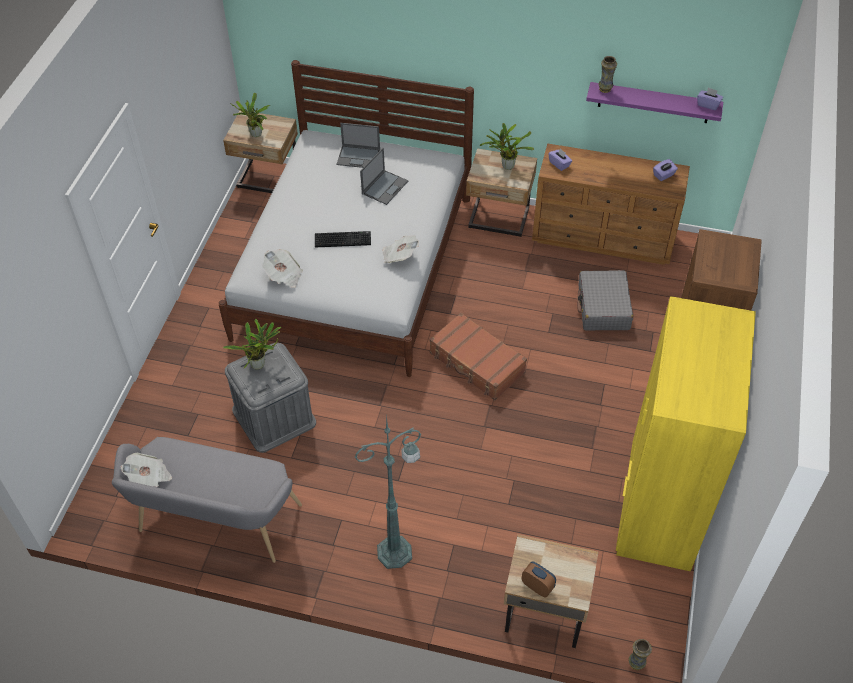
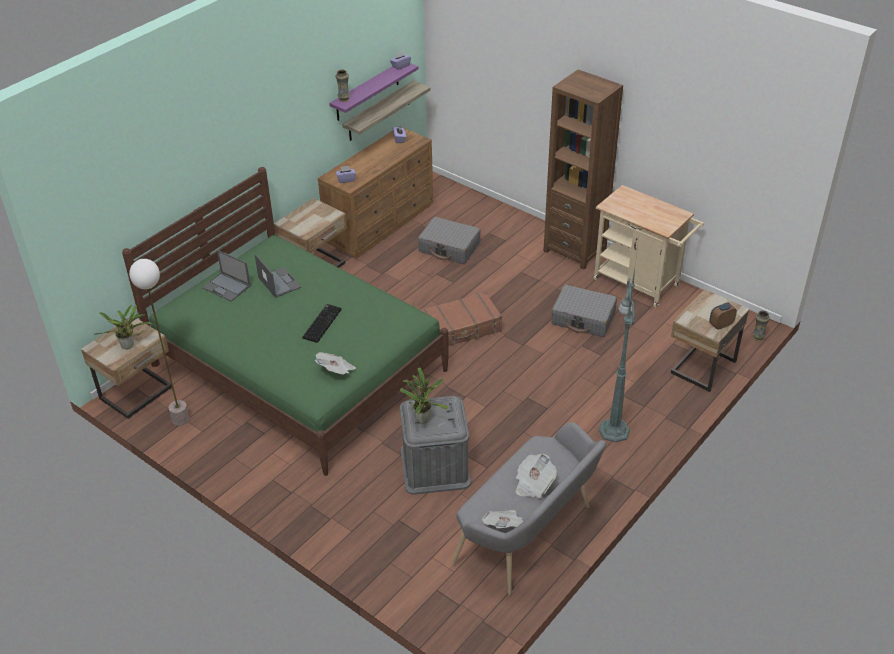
camera: 65 degrees left, 10 degrees down
(252, 218) = (180, 419): none -> floor lamp
(355, 266) = (300, 367): white bed -> green bed
(359, 157) = (227, 287): laptop -> laptop turned 90 degrees clockwise
(399, 256) = (367, 297): newspaper -> newspaper (533, 484)
(506, 166) = (308, 215): potted plant -> none
(561, 467) = (583, 318): none -> grey suitcase
(658, 506) = (640, 284): yellow wardrobe -> beige cart
(666, 133) = (379, 111): none -> shelf

